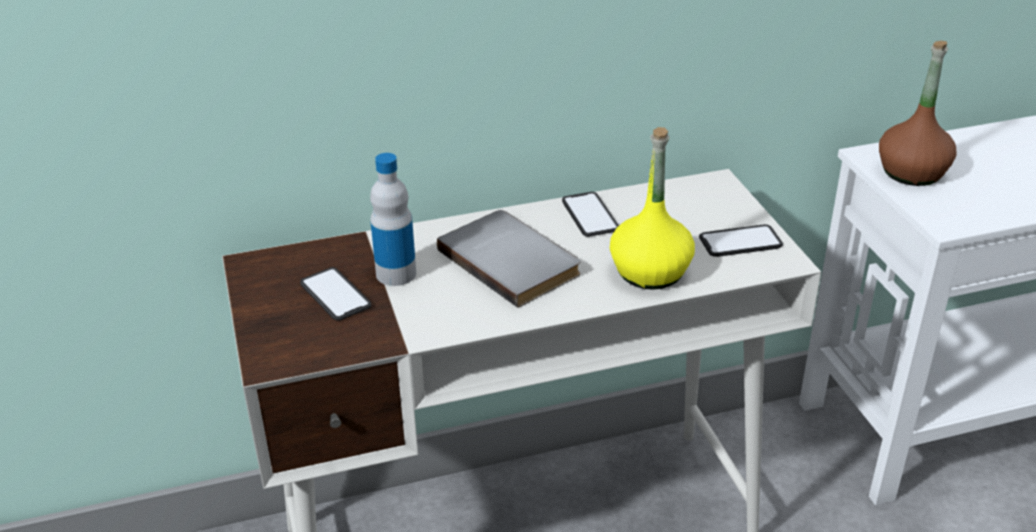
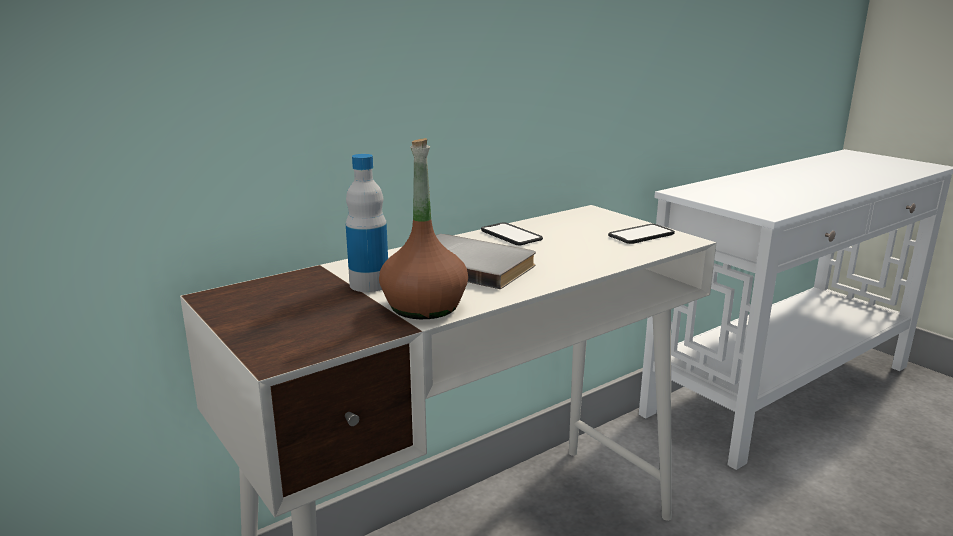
camera: 20 degrees left, 15 degrees down
(335, 295) = (318, 304): phone -> none
(650, 272) = (590, 257): yellow bottle -> none
(911, 172) = (715, 195): brown bottle -> brown bottle (424, 306)

